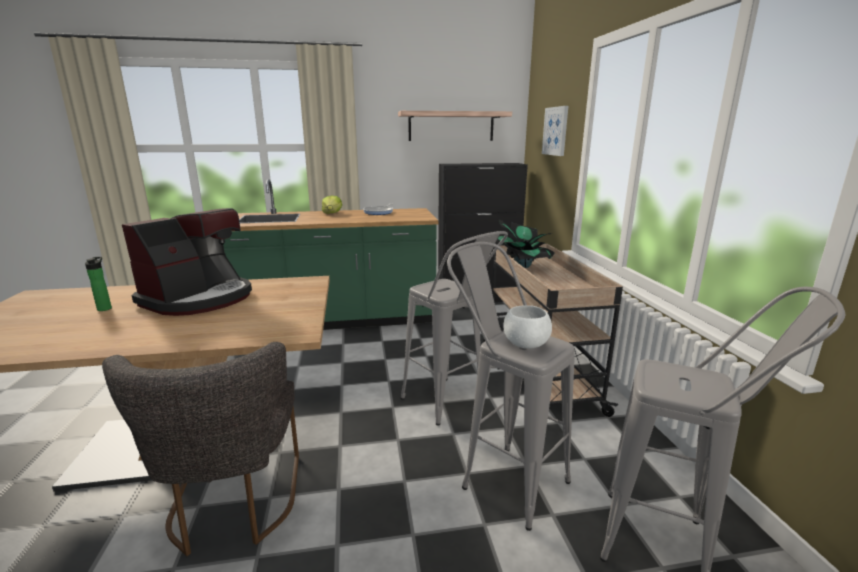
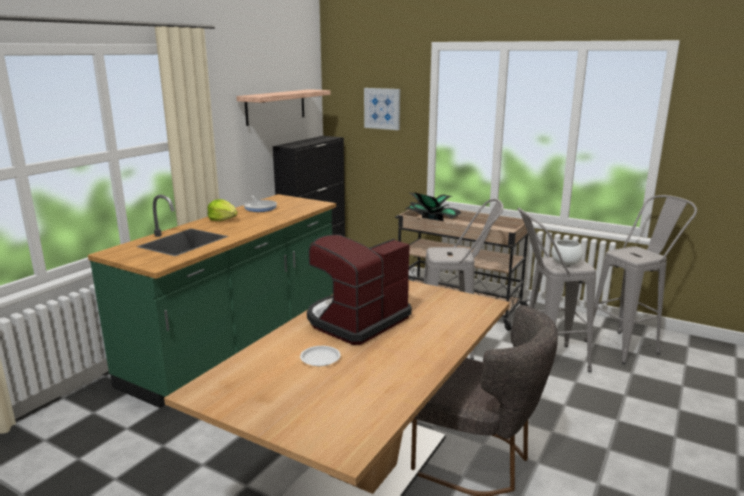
camera: 50 degrees left, 0 degrees up
(105, 308) = (320, 358): bottle -> white plate
(199, 299) = (356, 320): coffee machine -> coffee machine turned 120 degrees counterclockwise

